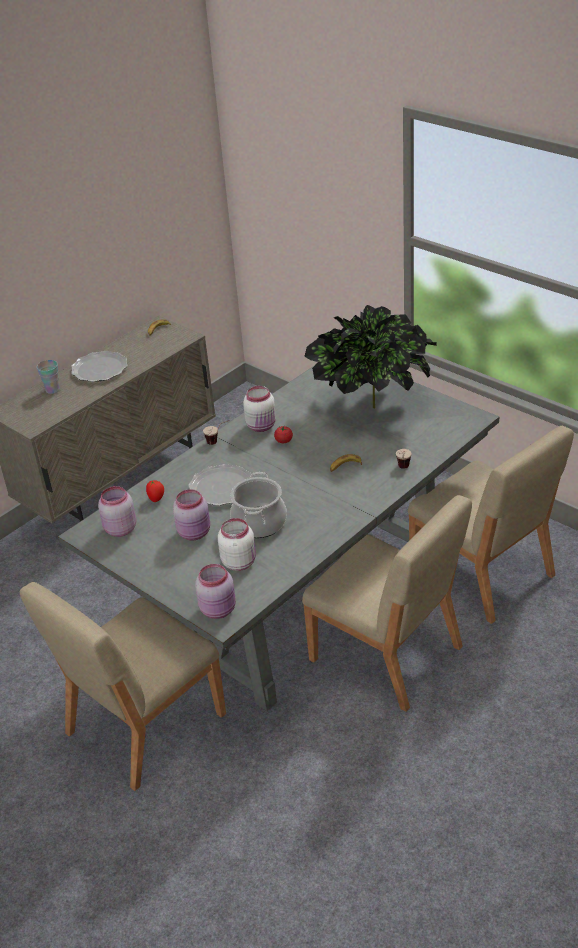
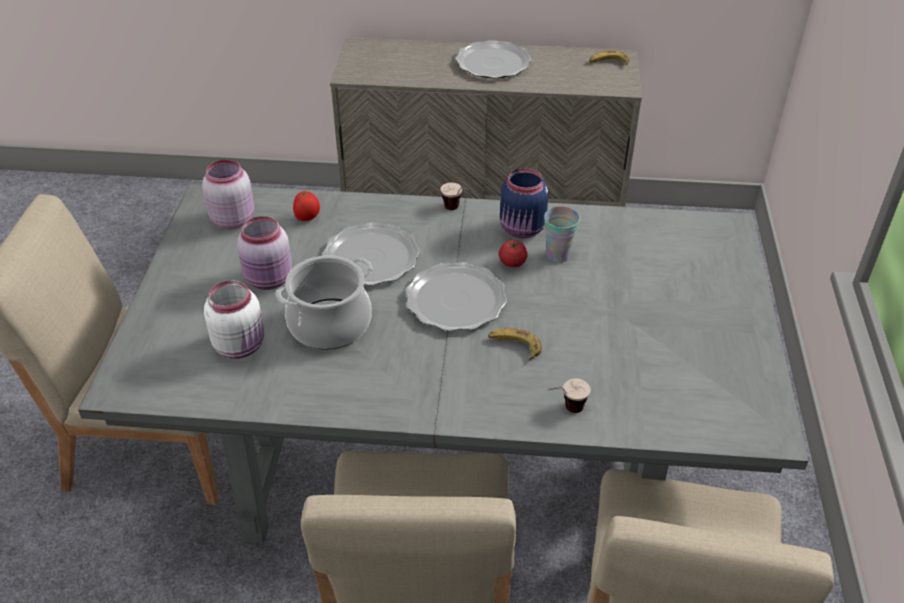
camera: 50 degrees right, 5 degrees up
(52, 390) = (425, 54): cup -> cup (558, 255)
(219, 609) = (138, 374): pink jar -> none
(262, 426) = (522, 230): white jar -> blue jar
(290, 472) = (455, 300): none -> plate
(371, 407) = (669, 306): potted plant -> none

